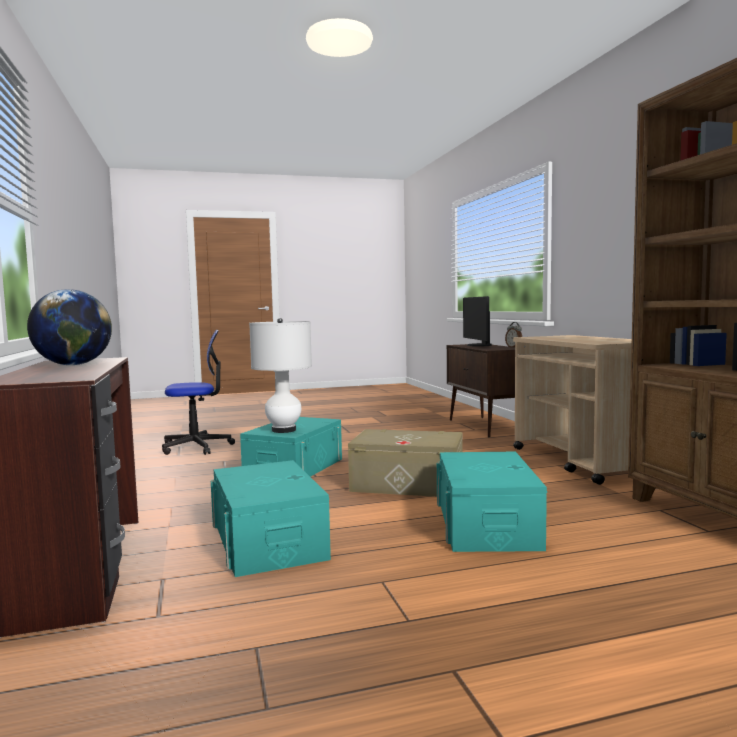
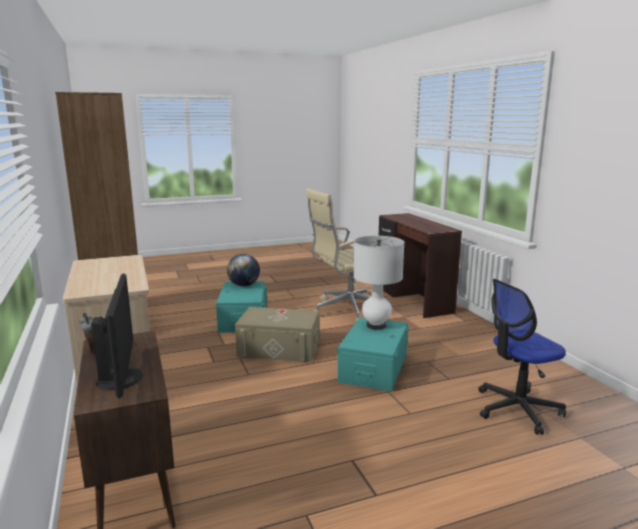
camera: 175 degrees right, 10 degrees up
(73, 365) = (423, 224): globe -> globe (244, 285)
(269, 541) = (347, 310): turquoise storage box -> beige office chair

